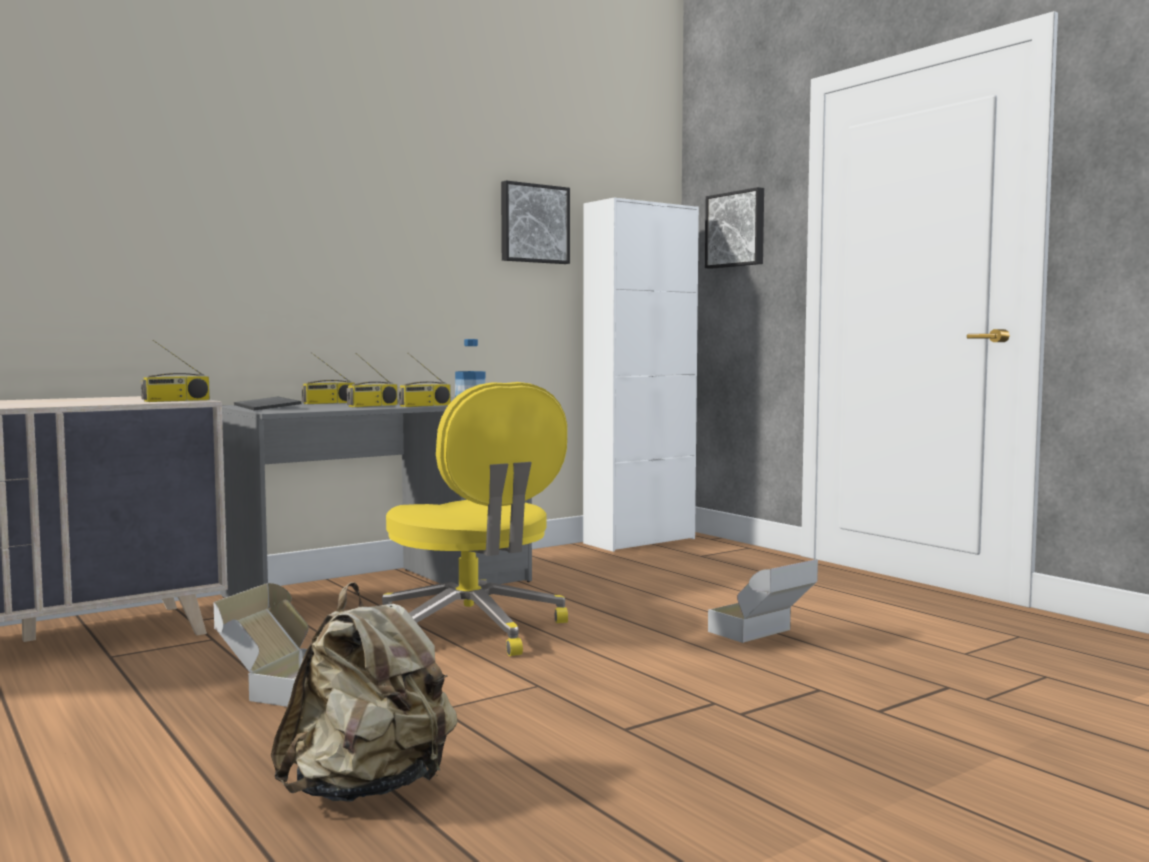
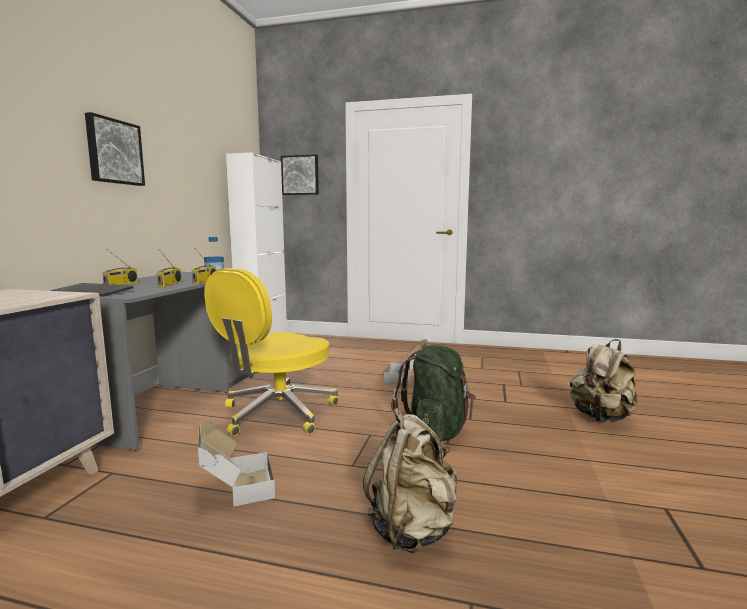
camera: 40 degrees left, 5 degrees up
(176, 400) = (56, 296): radio -> none
(473, 630) = (277, 413): yellow office chair -> yellow office chair turned 105 degrees clockwise
(533, 224) = (203, 163): picture -> picture (114, 152)
(641, 711) = (436, 432): none -> green backpack
(1044, 793) = (601, 417): none -> beige backpack

